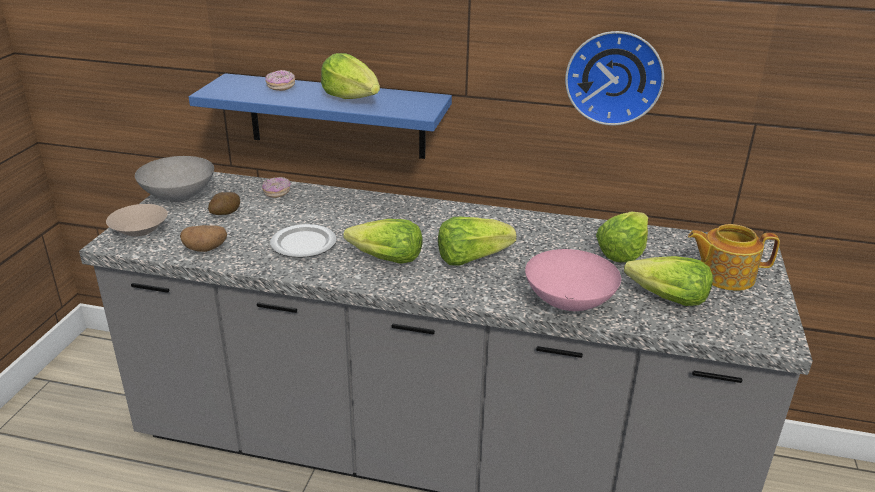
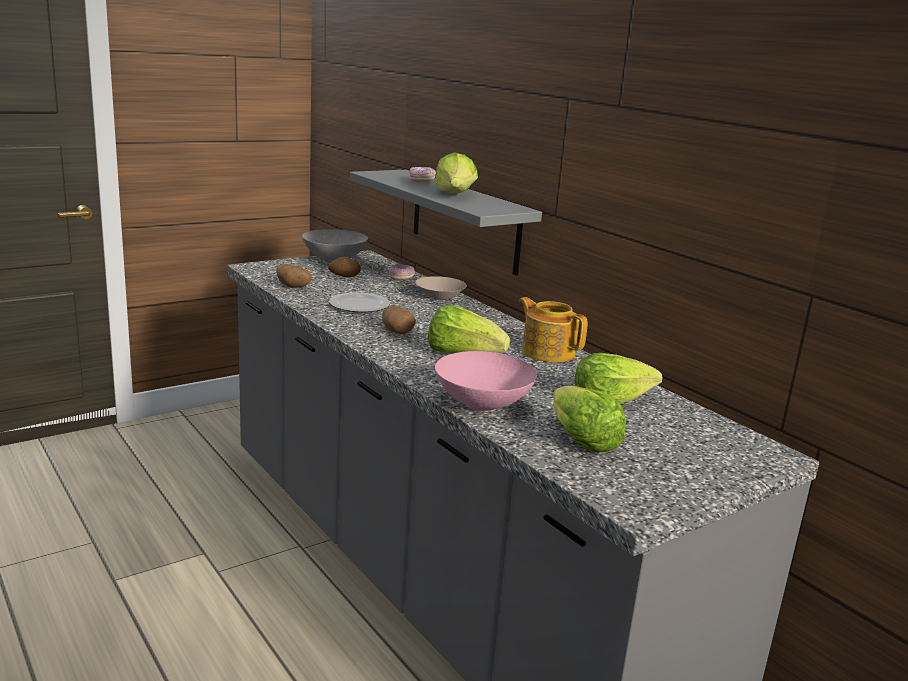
camera: 40 degrees right, 10 degrees down
(139, 231) = (276, 267): beige bowl -> beige bowl (439, 297)
(336, 116) = (465, 220): blue shelf -> grey shelf
(386, 259) = (397, 332): lettuce -> potato
(614, 77) = (671, 211): wall clock -> none
(724, 275) = (683, 453): teapot -> teapot (548, 352)

